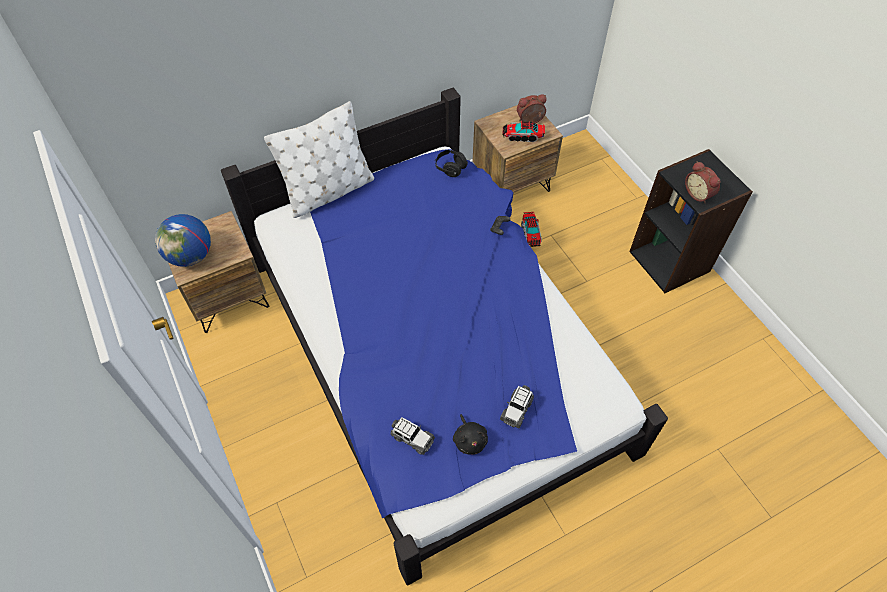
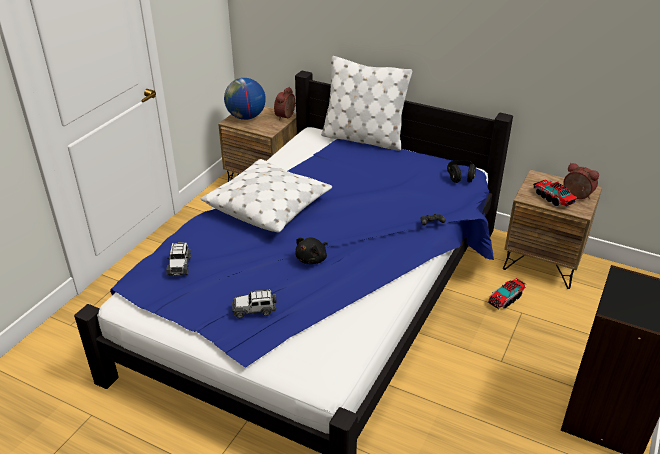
camera: 55 degrees right, 20 degrees down
(375, 322) = (268, 206): none -> white pillow
(470, 440) = (203, 297): black plush toy -> black plush toy (312, 259)
(699, 194) = (623, 304): alarm clock -> alarm clock (286, 116)

